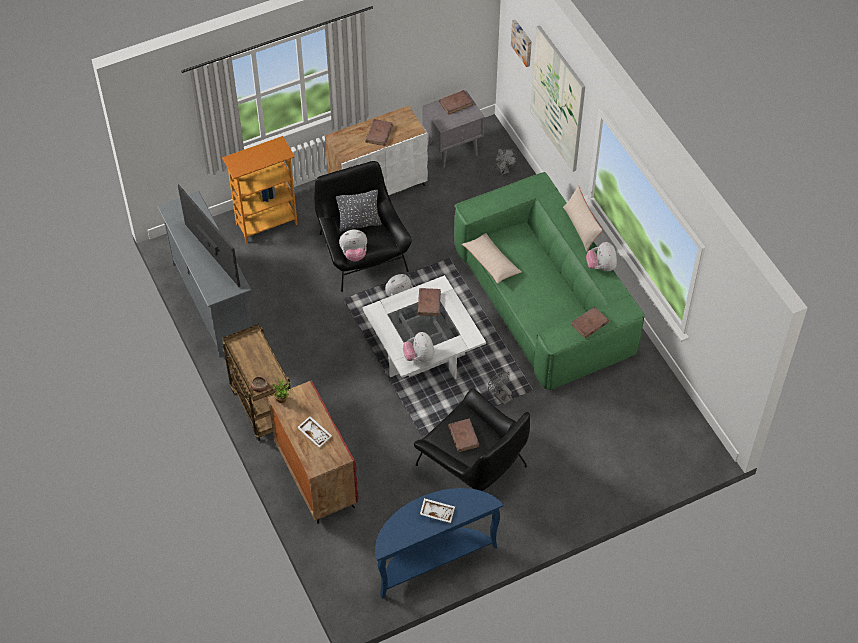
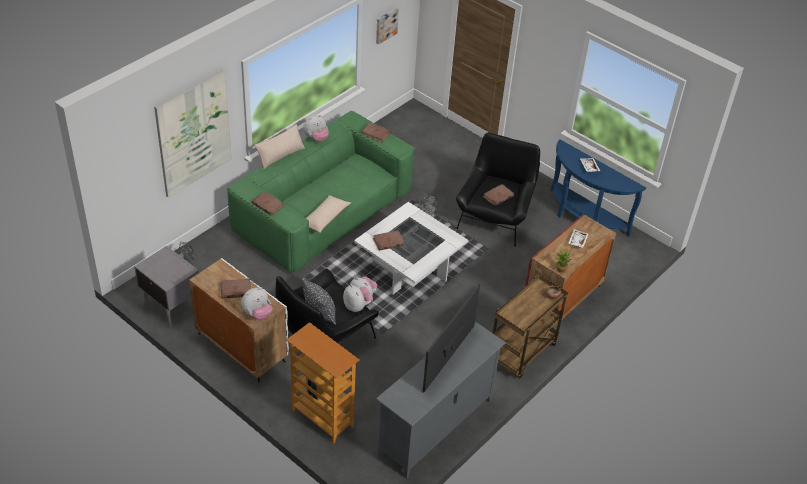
camera: 115 degrees left, 10 degrees down
(419, 356) = (444, 234): plush toy -> plush toy (257, 314)
(456, 103) = (155, 268): brown book -> brown book (267, 205)
(522, 42) = (136, 158): picture -> picture (386, 25)

